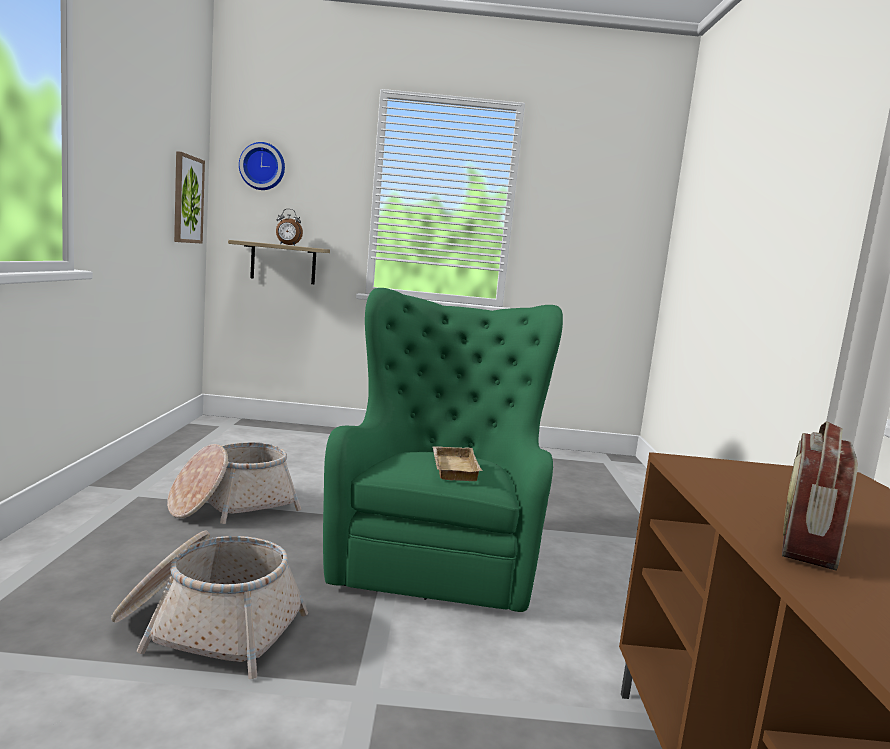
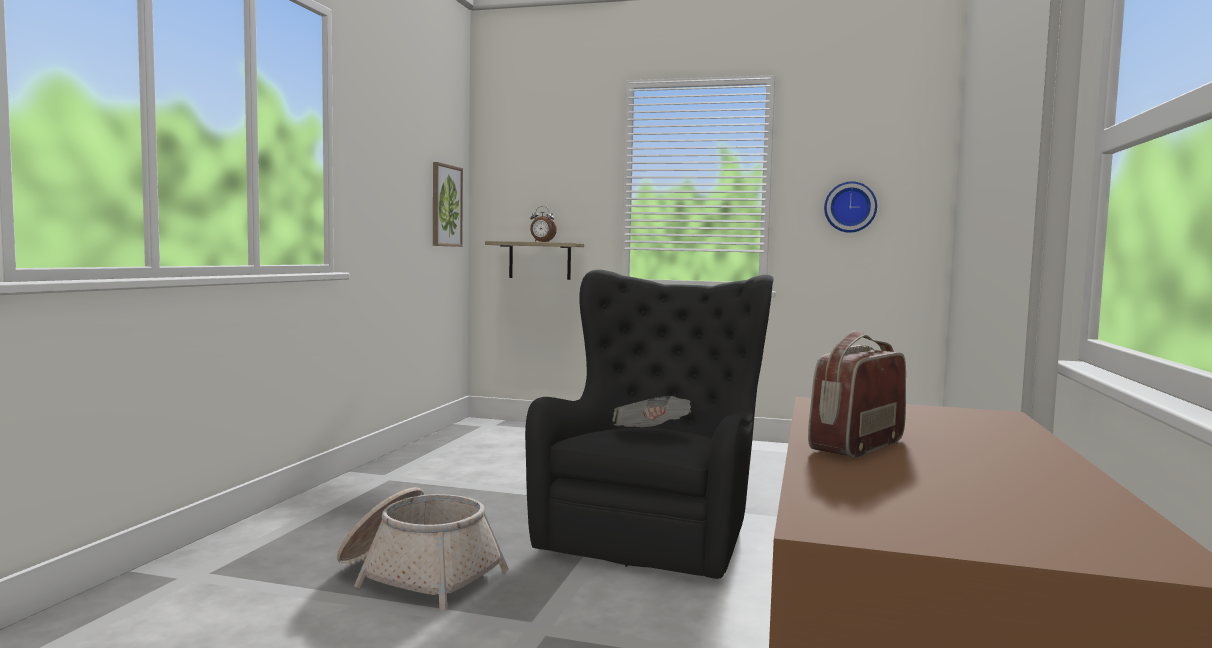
camera: 15 degrees right, 5 degrees down
(232, 506) = (470, 489): basket -> none
(263, 166) = (518, 168): wall clock -> wall clock (850, 207)
(437, 553) = (655, 532): green armchair -> black armchair
(452, 468) = (650, 435): beige tray -> newspaper

